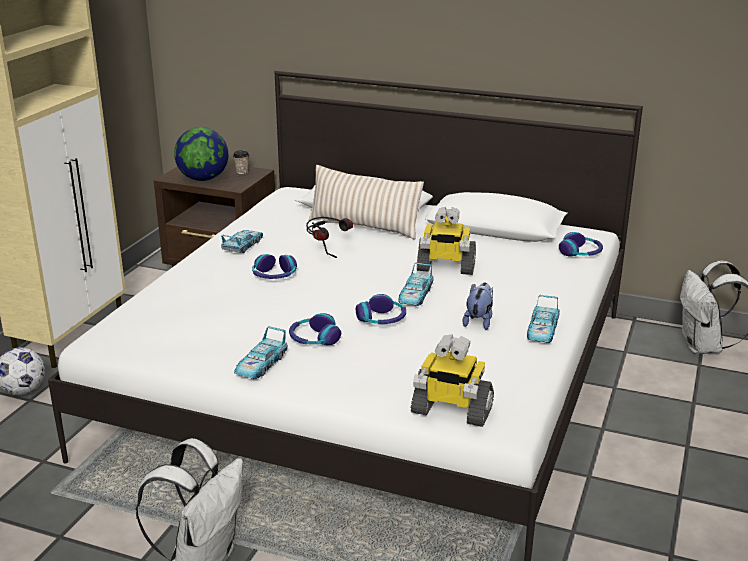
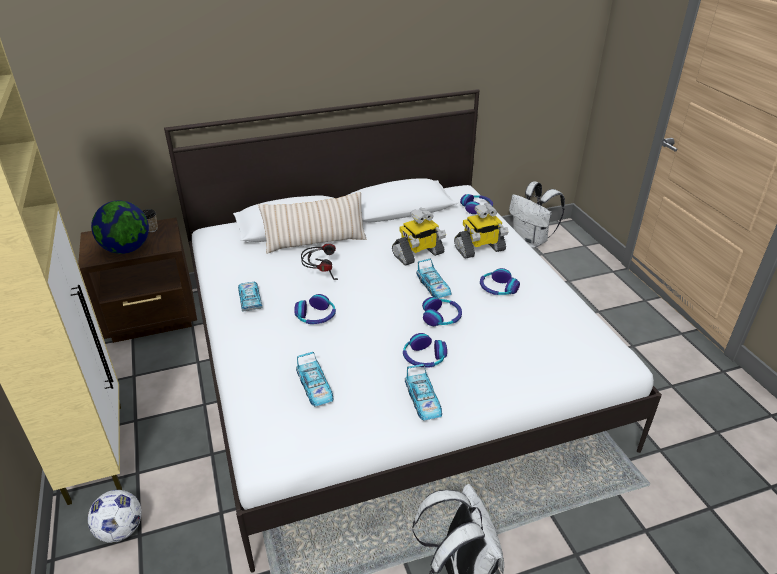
camera: 40 degrees left, 10 degrees up
(451, 411) = (581, 367): toy robot -> toy robot (479, 249)
(479, 321) = (497, 288): plush toy -> headphones
(542, 330) = (539, 278): toy car -> toy car (315, 388)

